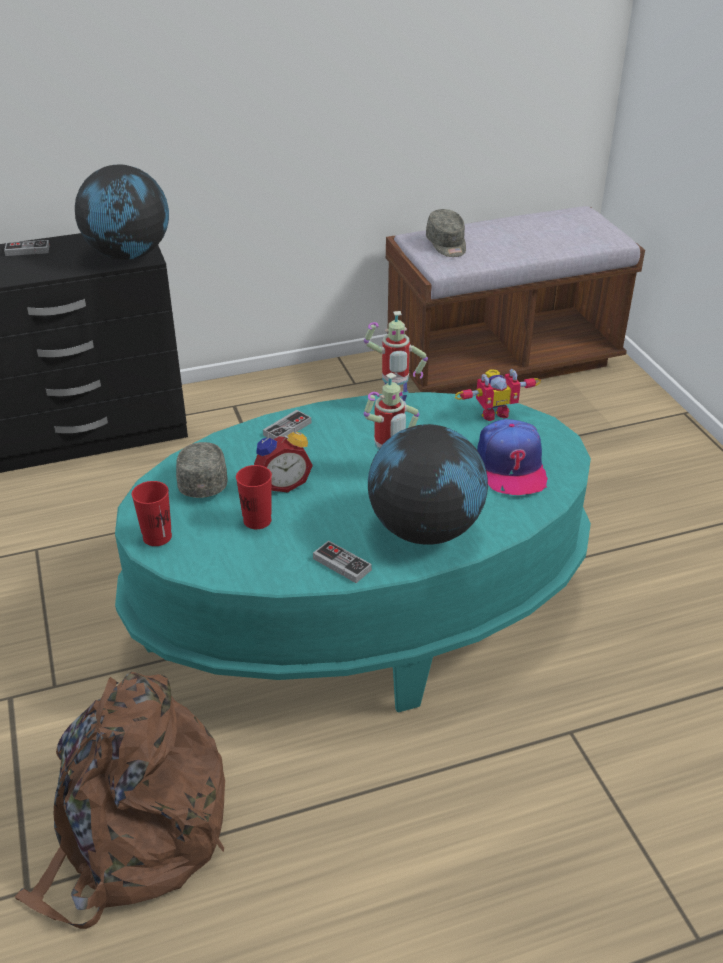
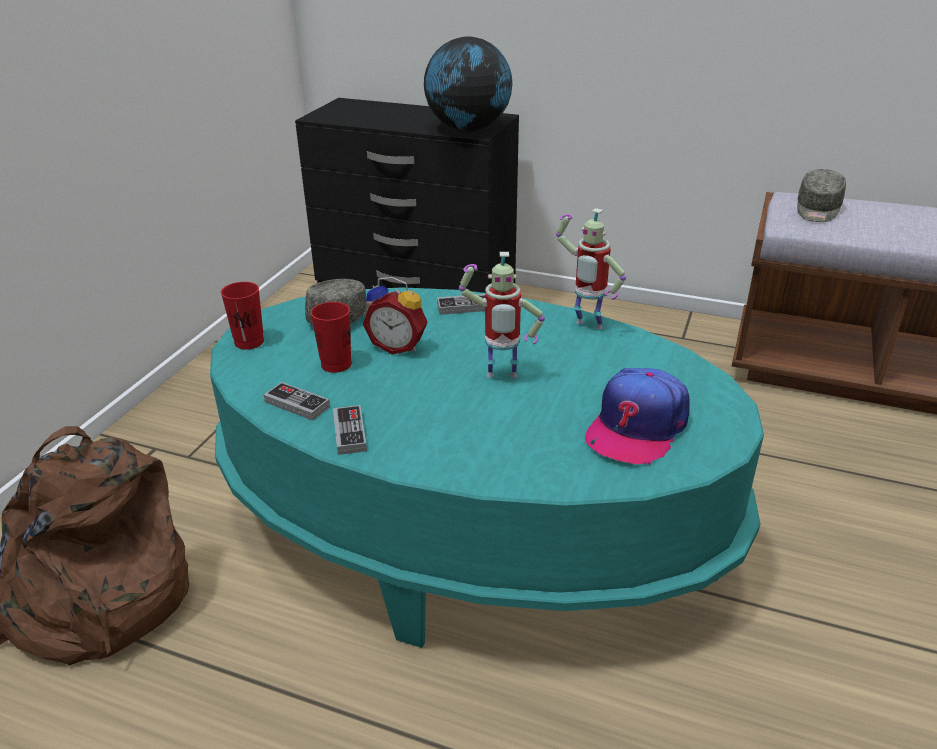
camera: 40 degrees right, 5 degrees down
(27, 250) = (403, 110): game controller -> game controller (297, 404)
(425, 529) = (465, 441): globe -> none
(493, 412) = (685, 370): toy robot -> none

